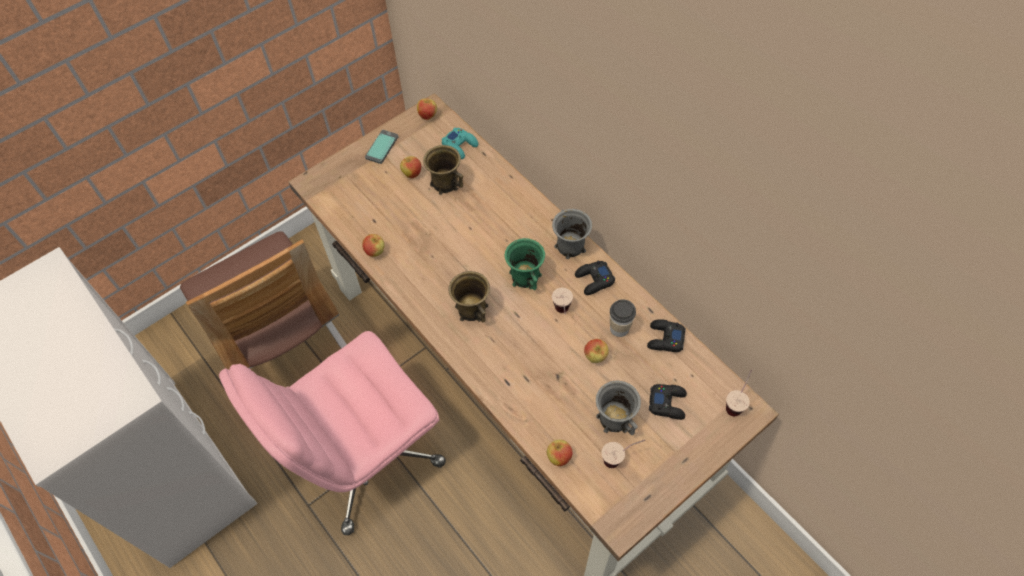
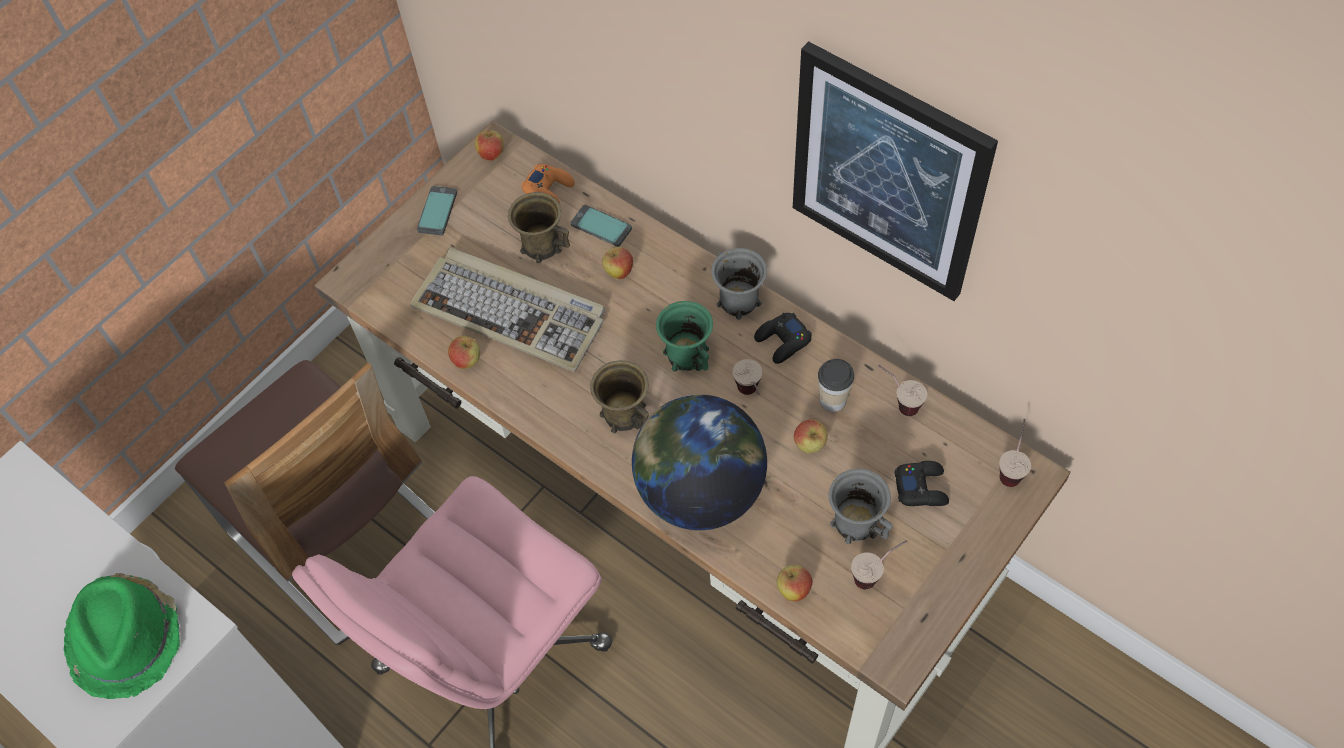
camera: 10 degrees left, 0 degrees up
(88, 396) = (128, 639): none -> green hat
(412, 173) = (490, 241): apple -> apple (618, 272)
(414, 224) = (512, 312): none -> keyboard
(460, 145) = (549, 189): turquoise game controller -> orange game controller
(488, 178) = (601, 227): none -> phone
(510, 373) = (700, 491): none -> globe
(665, 339) = (897, 402): black game controller -> cup
(680, 173) = (888, 173): none -> picture

